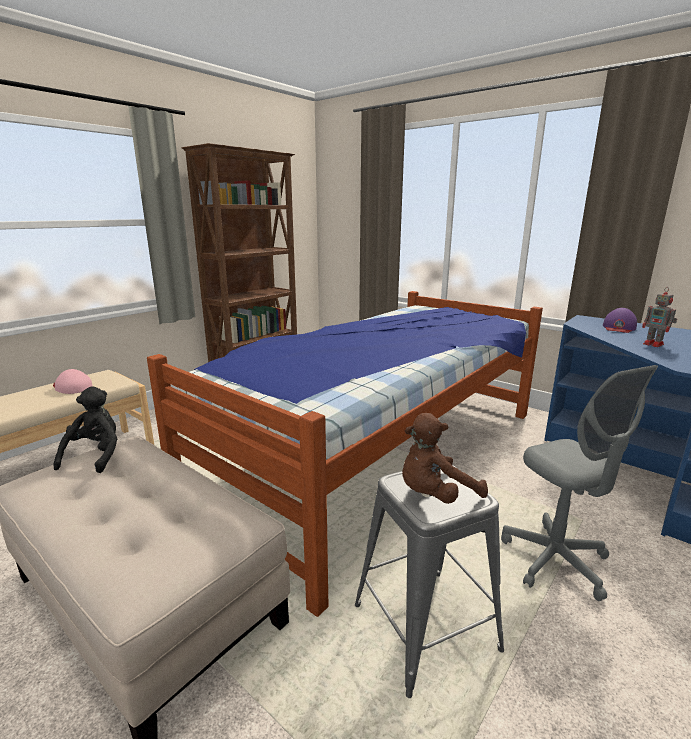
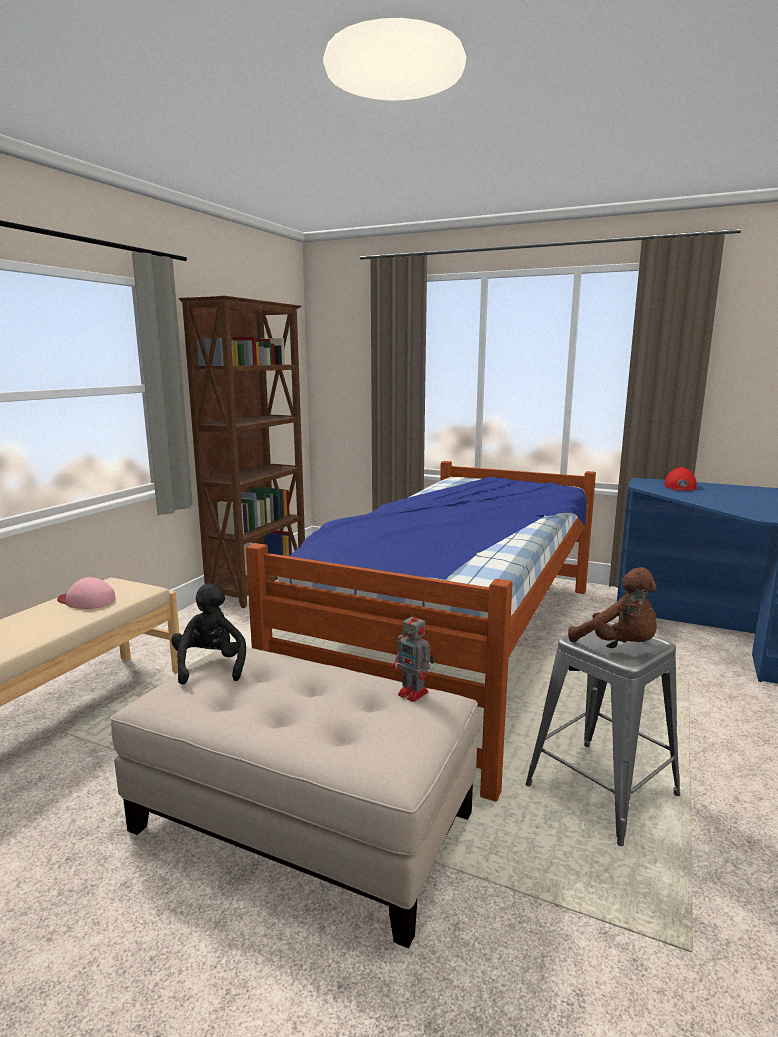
camera: 15 degrees left, 5 degrees down
(435, 495) = (619, 645): brown plush toy -> brown plush toy turned 90 degrees counterclockwise
(555, 560) = (683, 716): grey office chair -> none
(619, 327) = (680, 487): purple cap -> red cap
(654, 344) = (723, 500): toy robot -> toy robot (414, 694)

